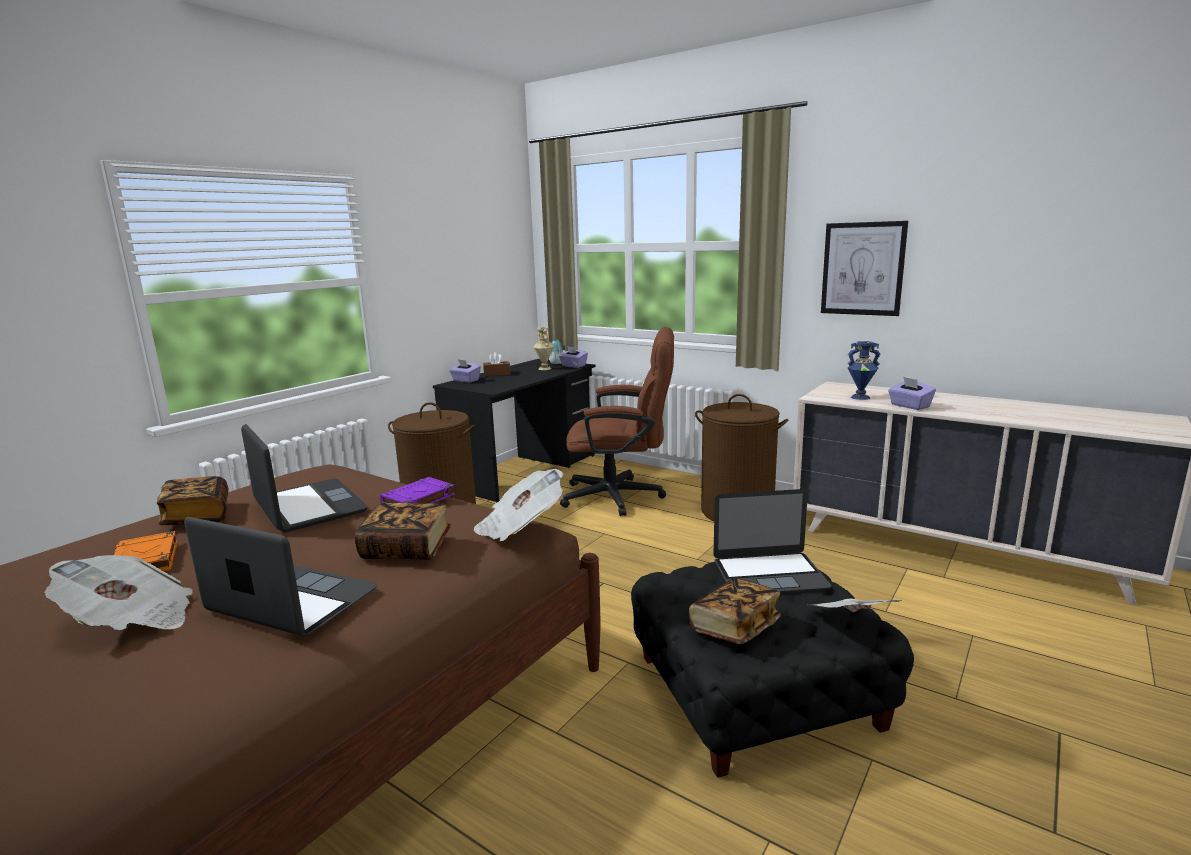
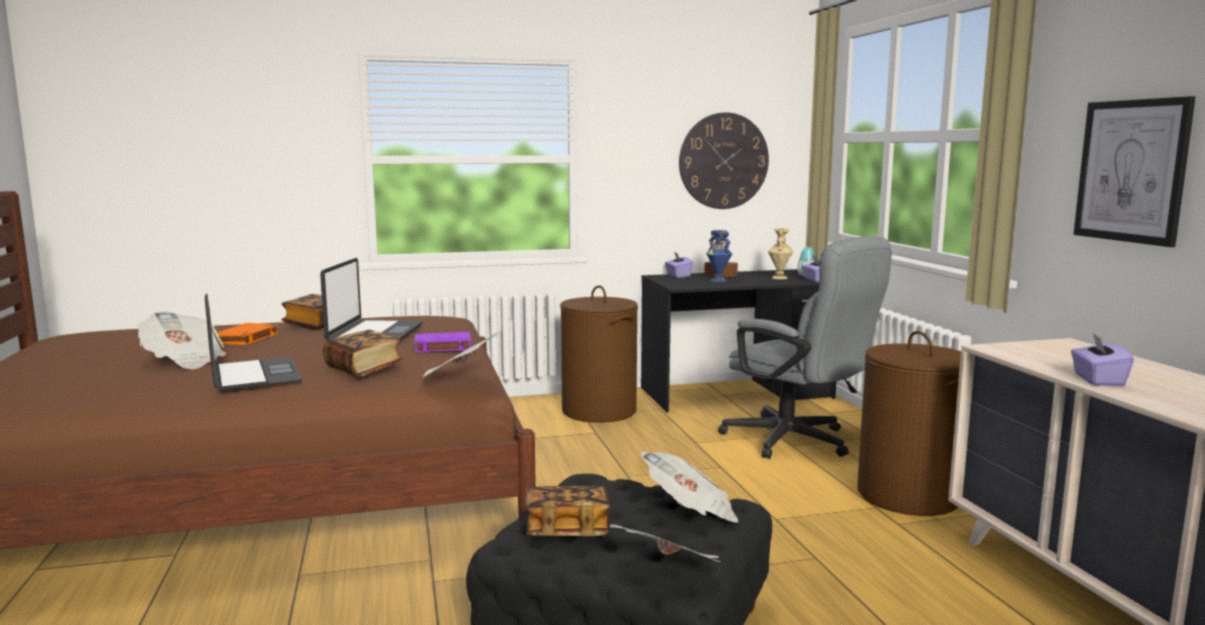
camera: 40 degrees right, 5 degrees down
(479, 273) = (723, 161): none -> wall clock
(622, 497) = (797, 442): brown office chair -> grey office chair
(769, 573) = (690, 511): laptop -> newspaper
(860, 397) = (1055, 359): blue vase -> blue vase (718, 280)

